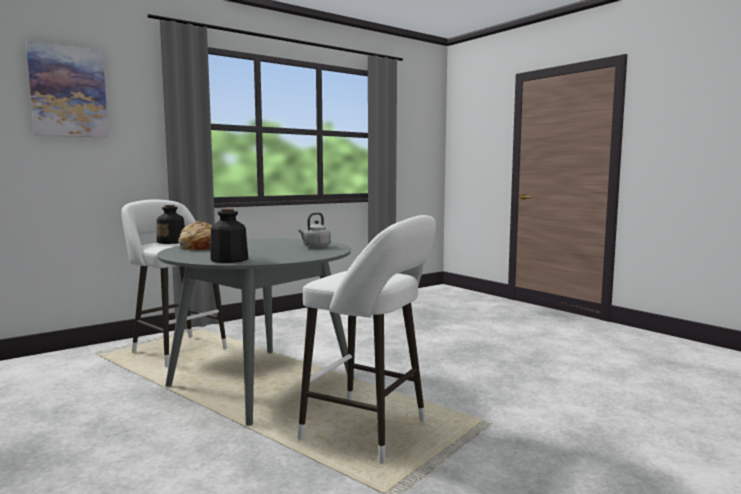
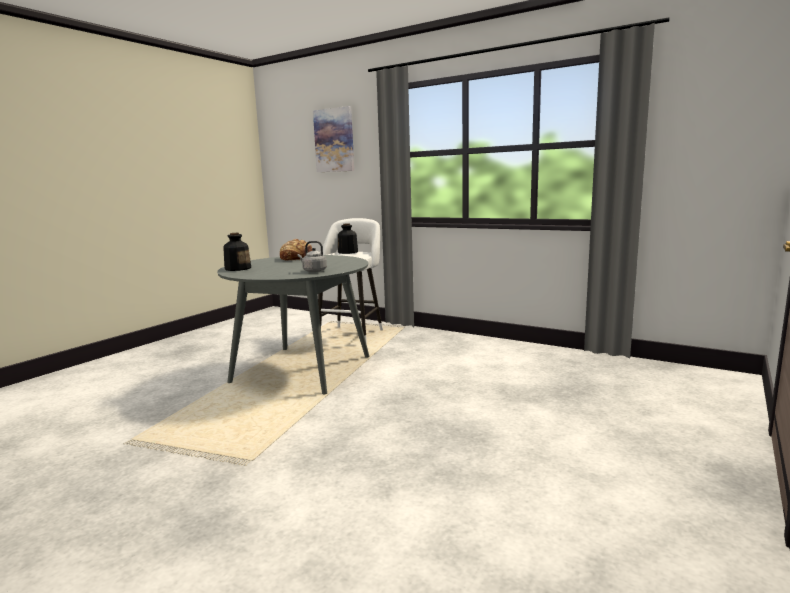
camera: 70 degrees right, 5 degrees up
(371, 432) = (223, 419): white stool -> none

